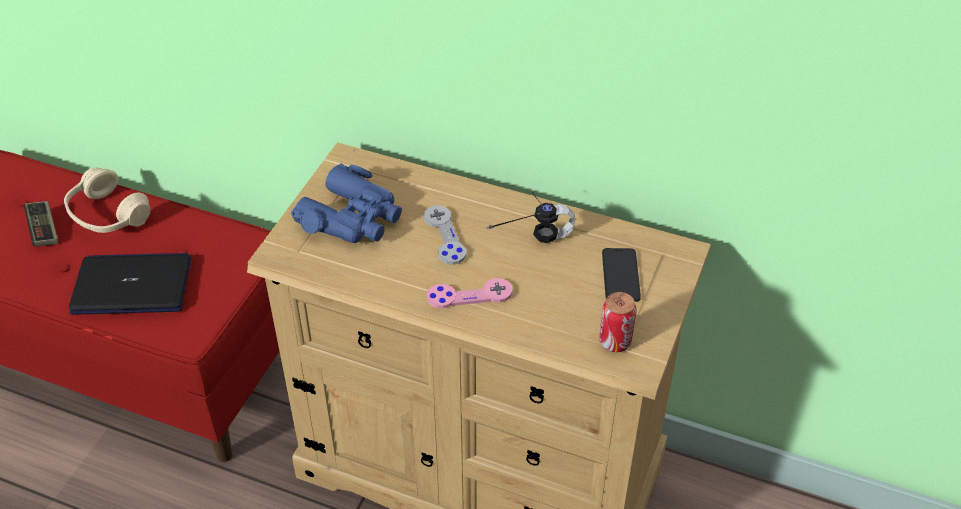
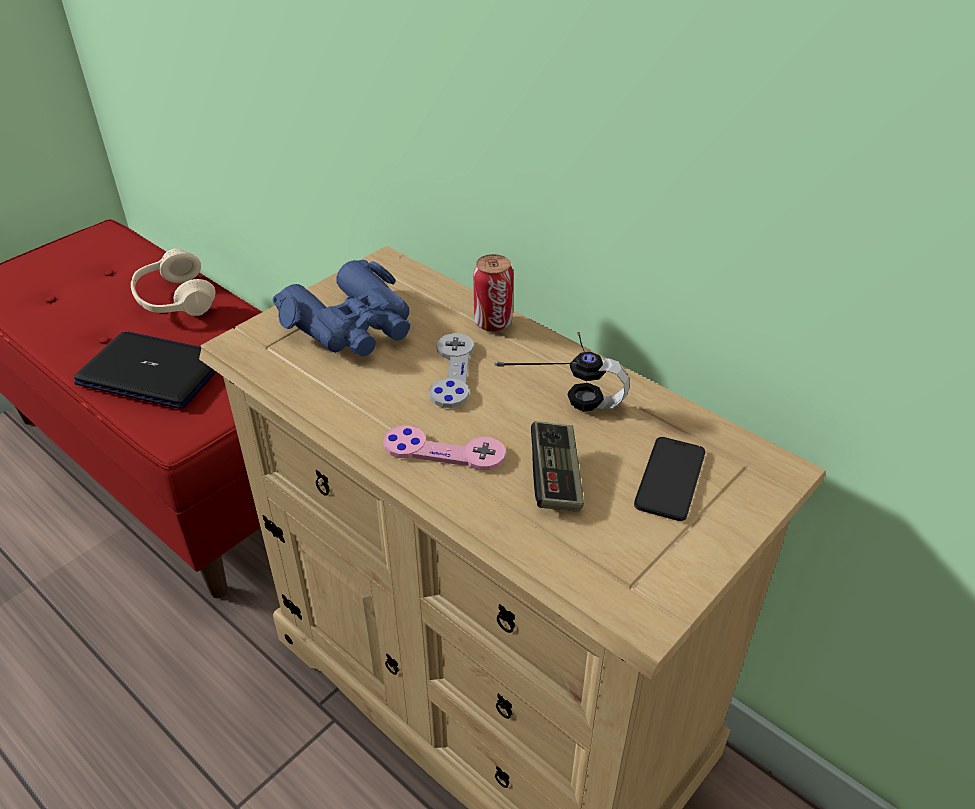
camera: 20 degrees right, 5 degrees down
(44, 230) = (107, 300): game controller -> game controller (555, 478)
(615, 342) = (620, 570): can -> can (493, 322)

